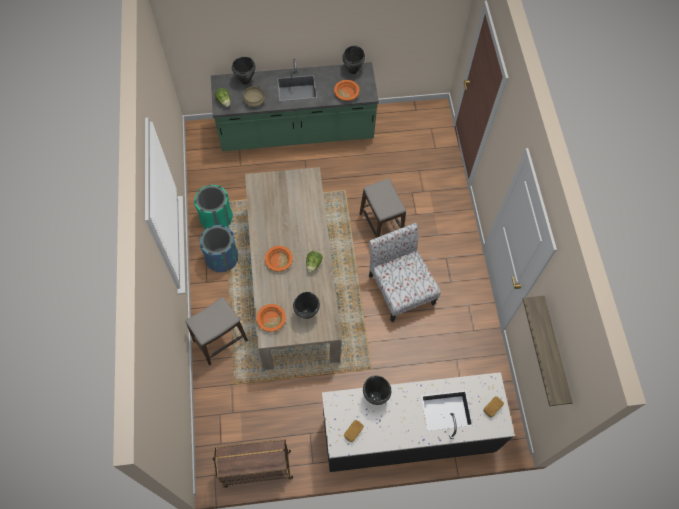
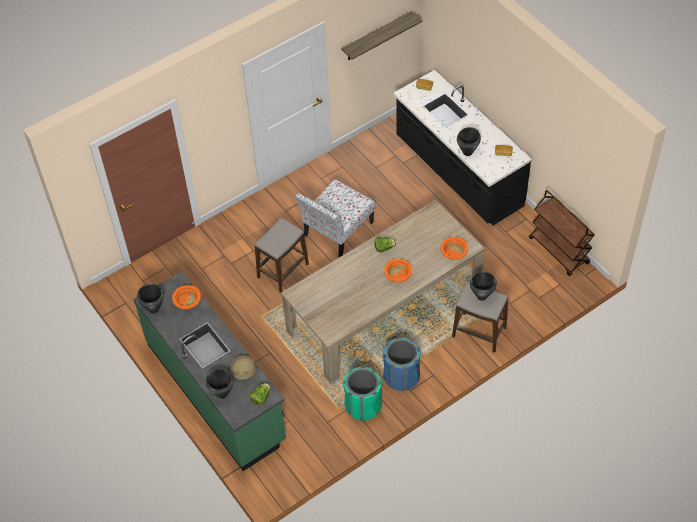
camera: 115 degrees left, 10 degrees down
(306, 314) = (431, 231): black cooking pot -> black cooking pot (482, 296)

